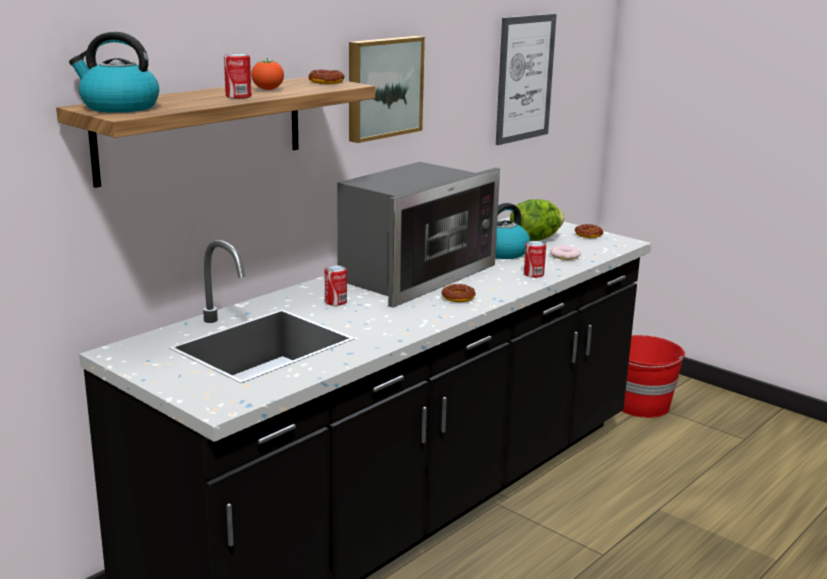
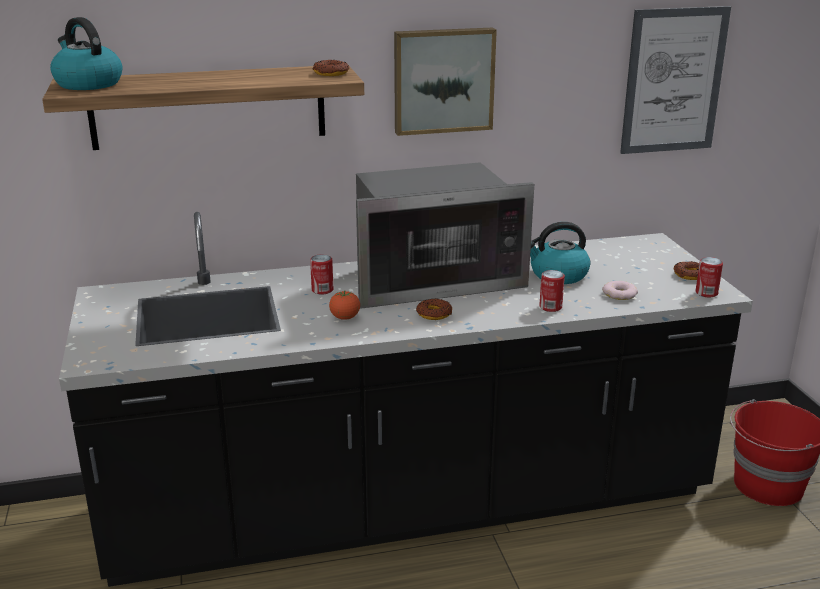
camera: 35 degrees right, 5 degrees up
(238, 96) = (207, 82): can -> can (706, 293)
(268, 90) = (253, 77): tomato -> tomato (345, 318)
(535, 239) = (619, 267): lettuce -> none

